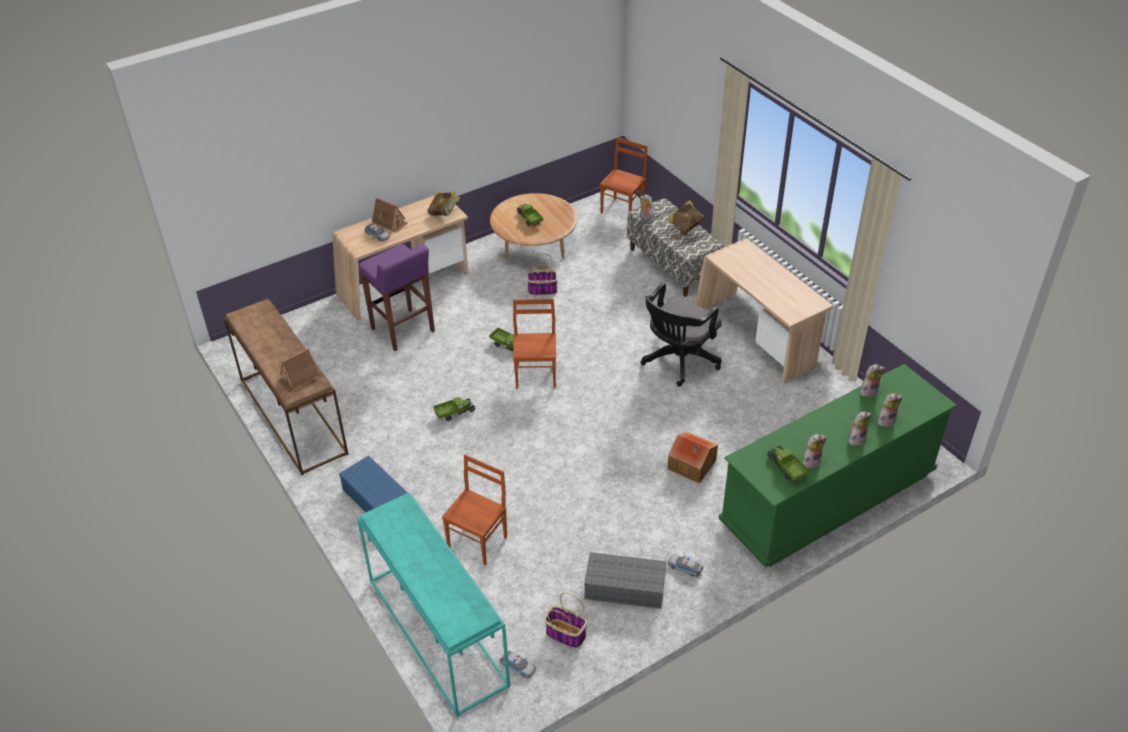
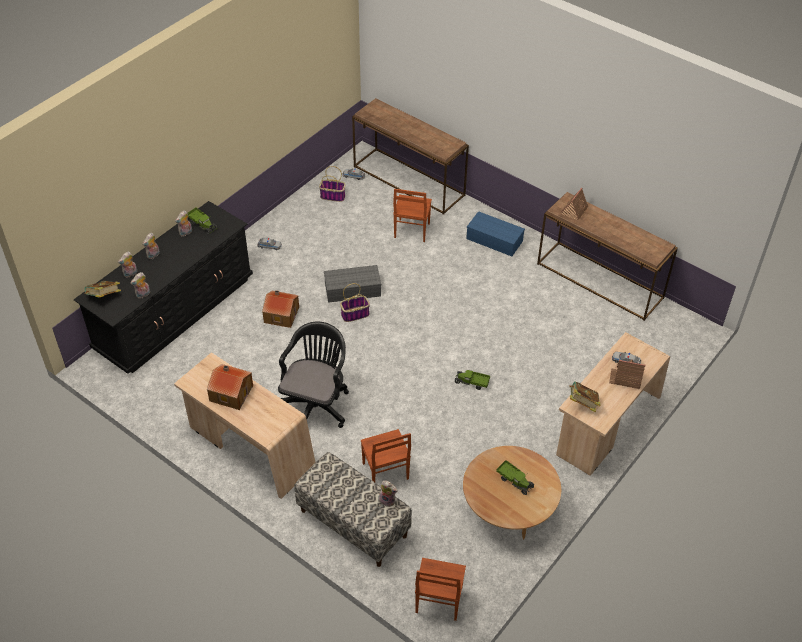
camera: 160 degrees right, 5 degrees up
(403, 331) = (571, 375): purple stool -> none
(435, 632) = (409, 181): turquoise console table -> brown console table
(454, 412) = (480, 312): toy truck -> none
(536, 375) = (433, 360): brown chair -> brown chair (385, 472)
(542, 290) = (473, 454): basket -> basket (355, 314)
(623, 588) = (306, 226): grey storage box -> grey storage box (353, 289)
(685, 227) = (341, 499): book -> book (104, 297)
(774, 285) = (231, 392): none -> toy house
(827, 498) = (175, 313): green dresser -> black dresser

